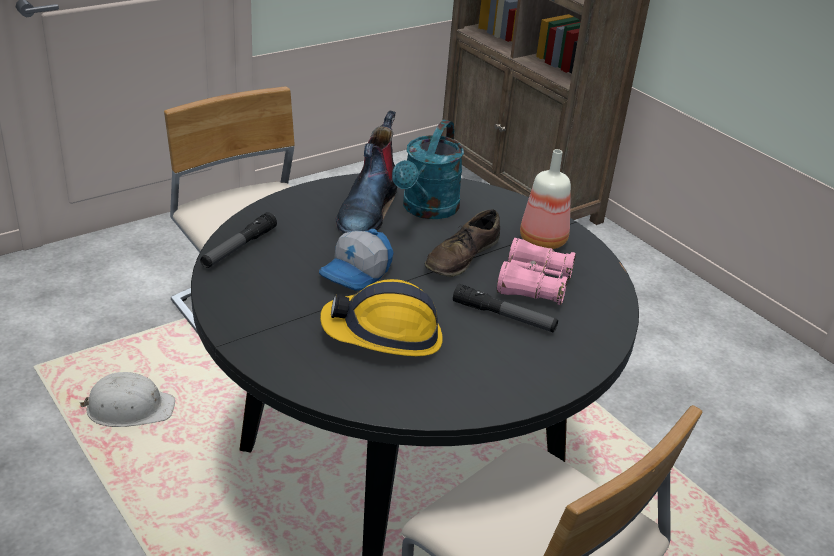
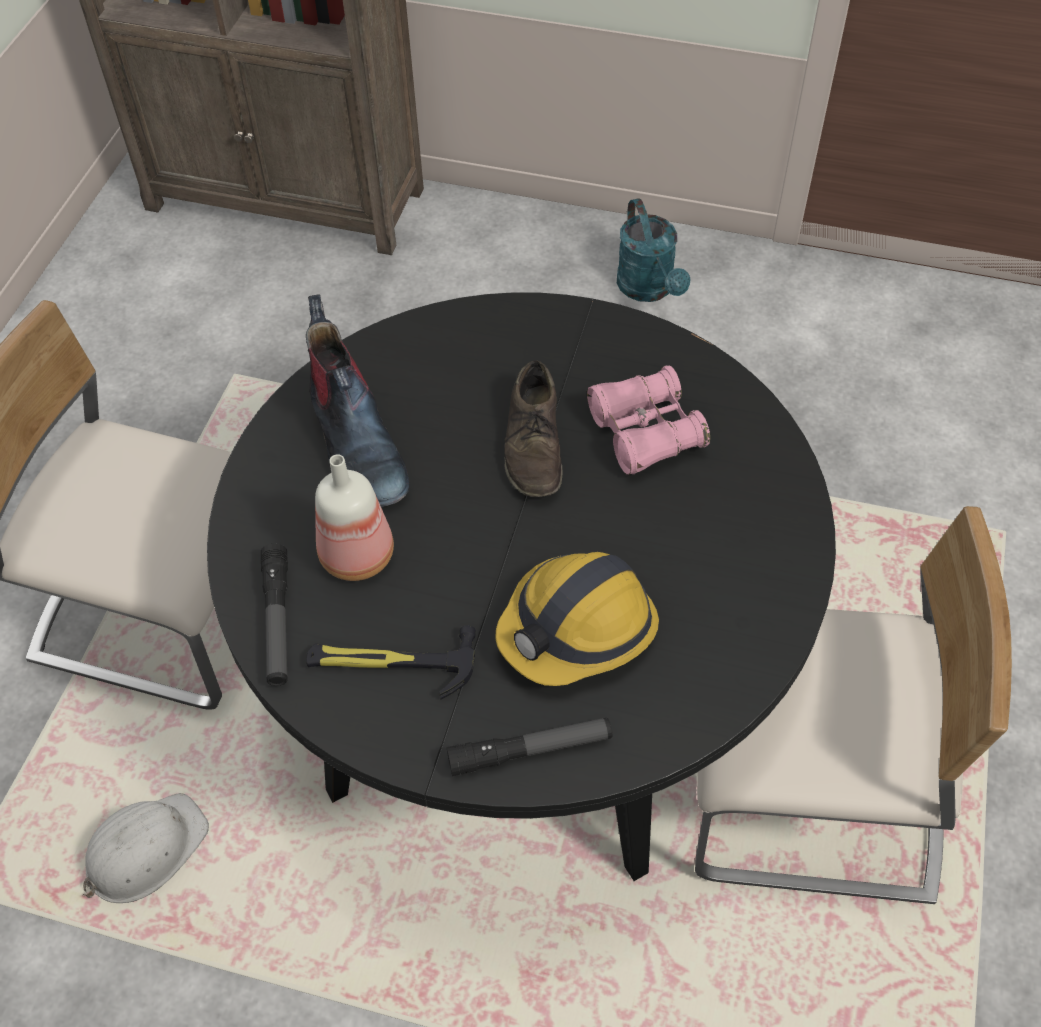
camera: 35 degrees left, 20 degrees up
(269, 292) = (391, 663): none -> hammer
(357, 273) = (454, 557): cap -> none
(426, 210) = (422, 395): turquoise watering can -> turquoise watering can (649, 289)
(504, 316) = (663, 503): flashlight -> flashlight (530, 750)
(542, 240) = (588, 354): bottle -> bottle (355, 554)

